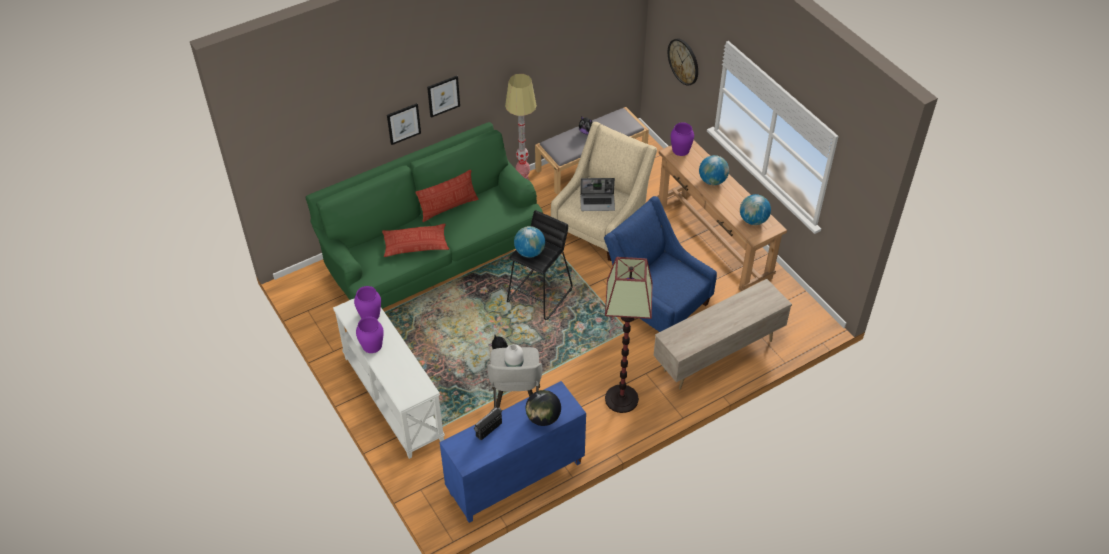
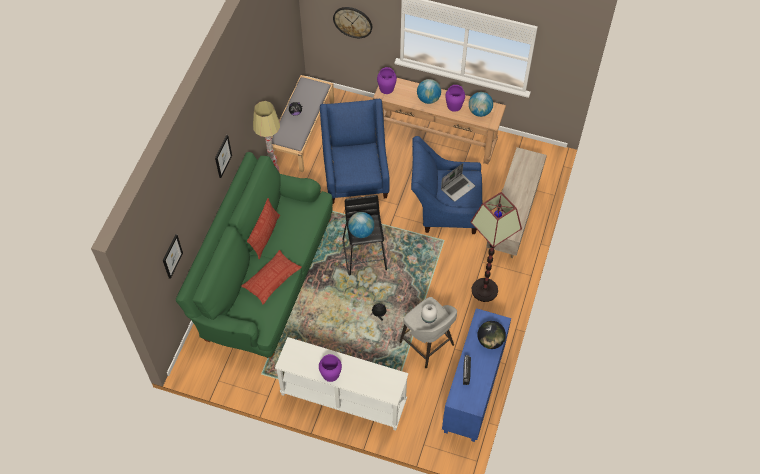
camera: 40 degrees left, 10 degrees up
(370, 314) = (306, 353): purple vase -> purple vase (454, 105)
(403, 123) = (208, 196): picture -> picture (172, 256)
(598, 203) = (358, 162): laptop -> laptop (458, 187)
(601, 226) = (356, 176): beige armchair -> blue armchair

